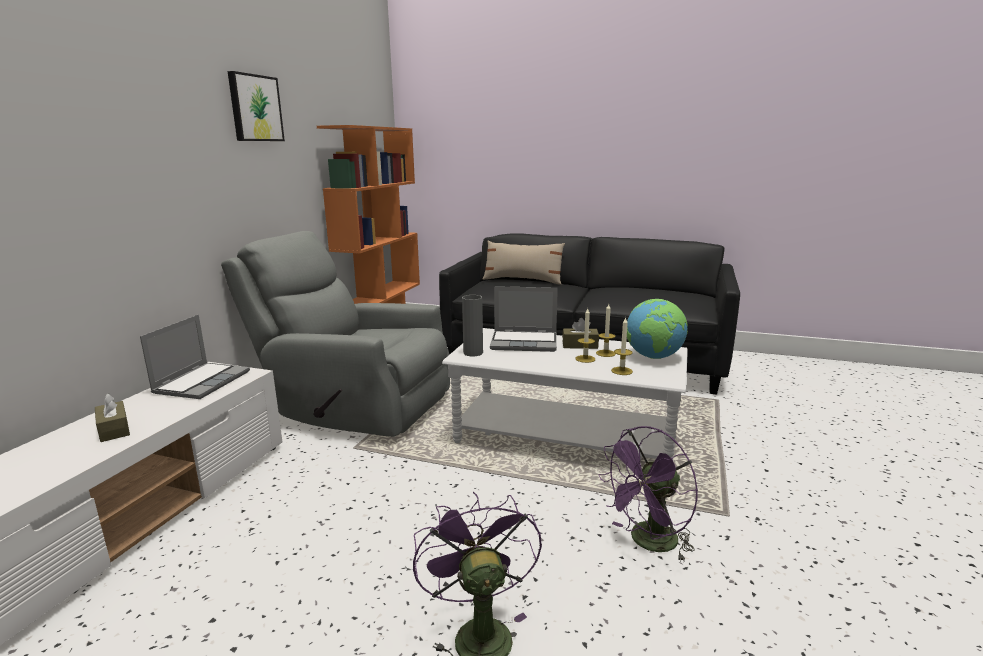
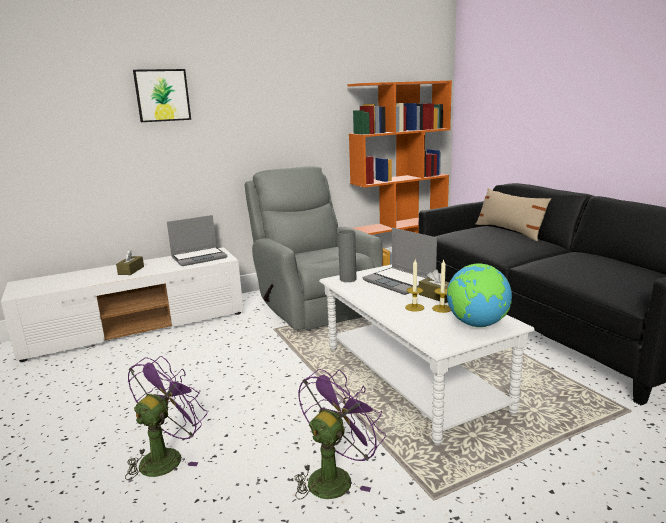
camera: 45 degrees right, 0 degrees up
(255, 108) = (286, 75): picture -> picture (162, 95)
(622, 371) = (419, 325): candle -> none
(648, 543) = (335, 476): purple fan -> purple fan turned 120 degrees clockwise

